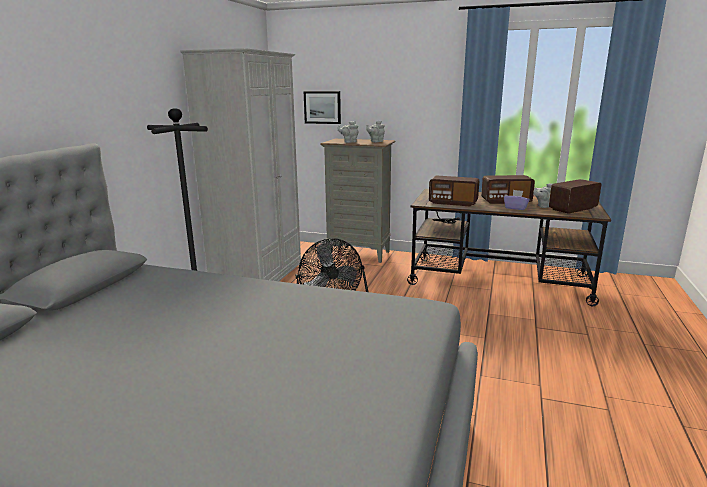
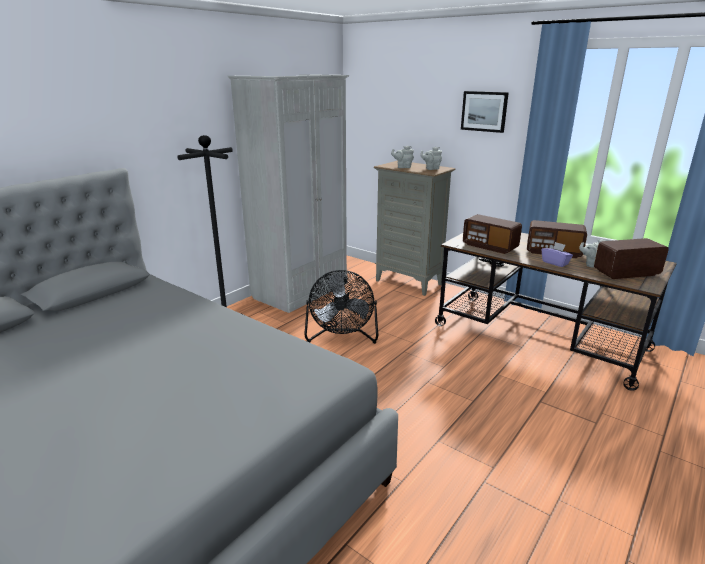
camera: 20 degrees right, 5 degrees up
(322, 107) = (388, 127): picture -> picture (484, 111)

